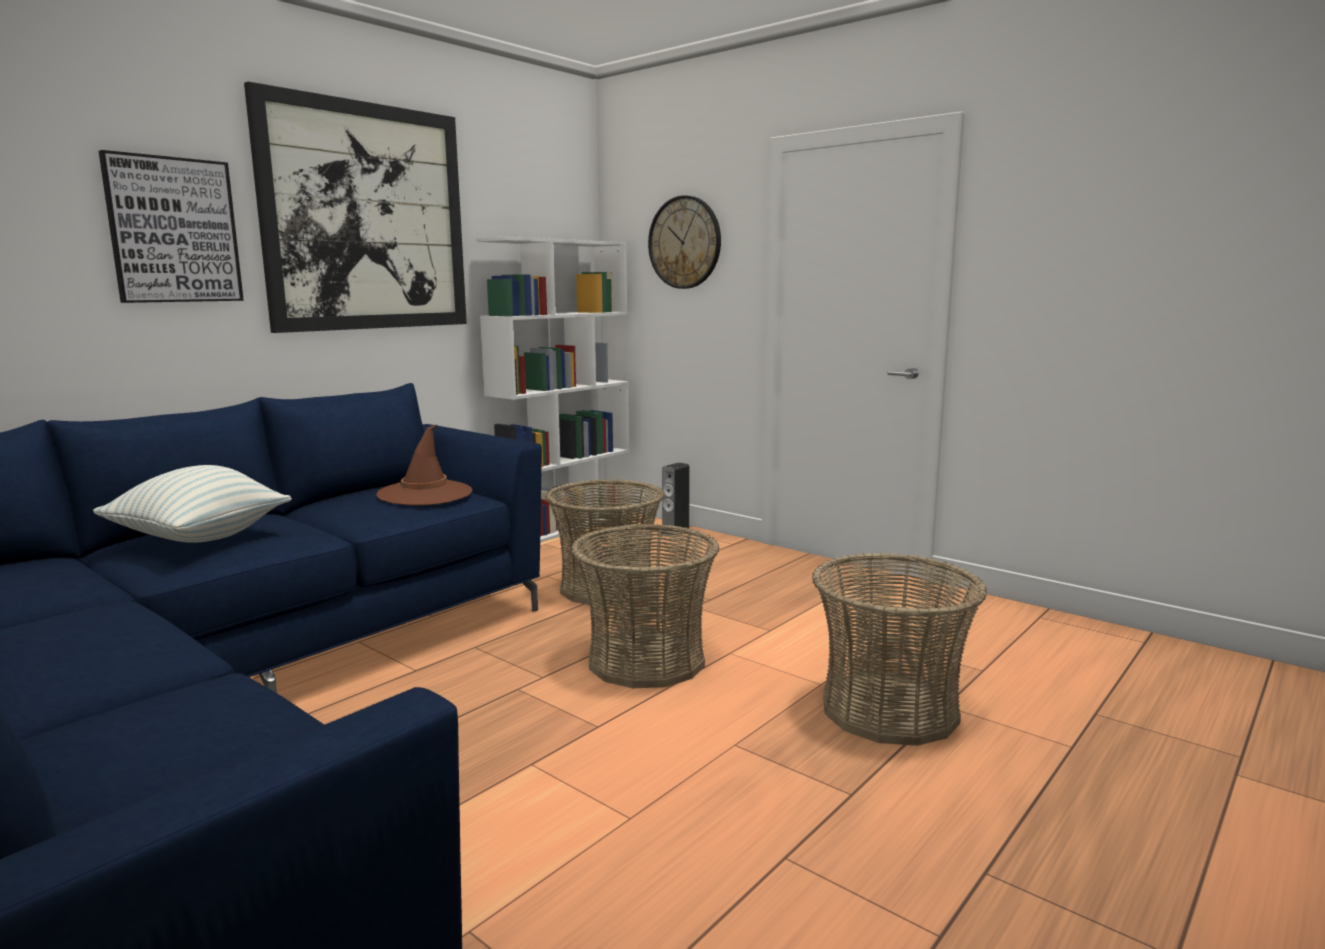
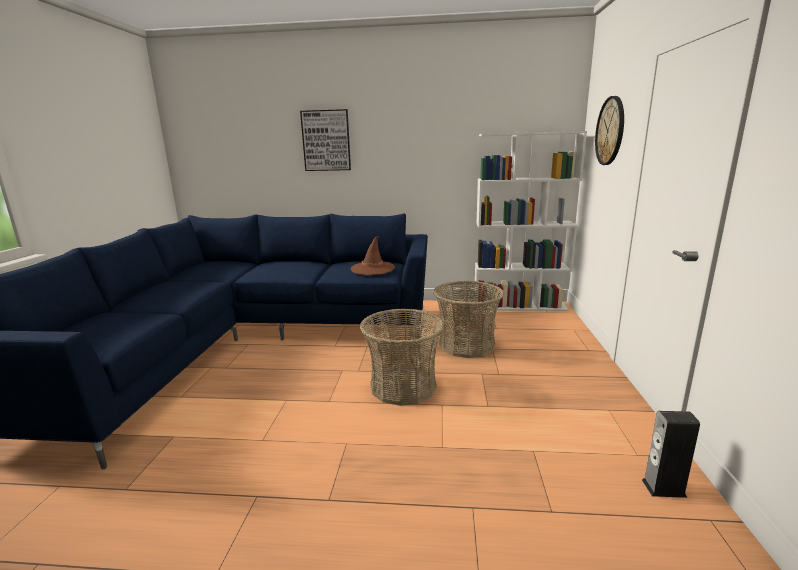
camera: 55 degrees right, 5 degrees up
(199, 539) = (278, 267): pillow -> none
(366, 218) = (414, 128): picture -> none
(675, 532) = (571, 330): speaker -> speaker (663, 488)
(889, 710) = (439, 484): basket -> none

